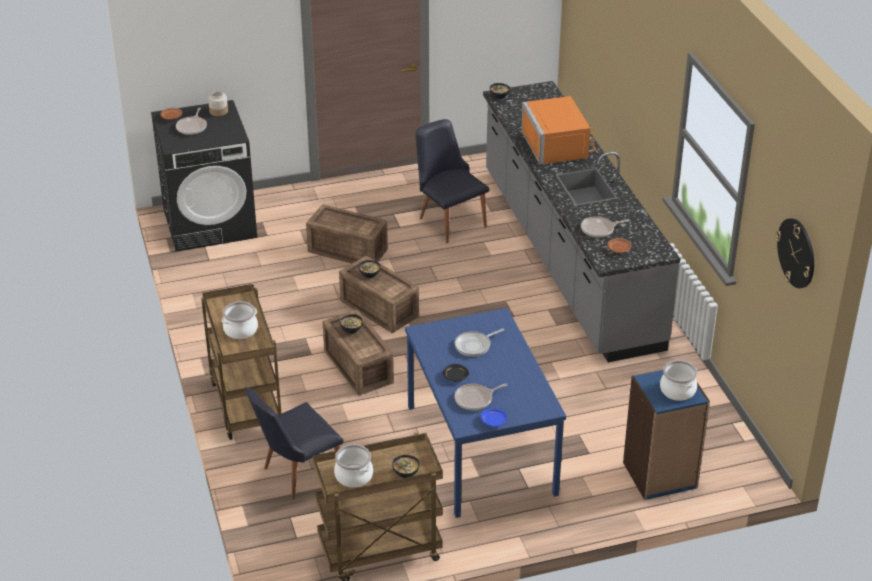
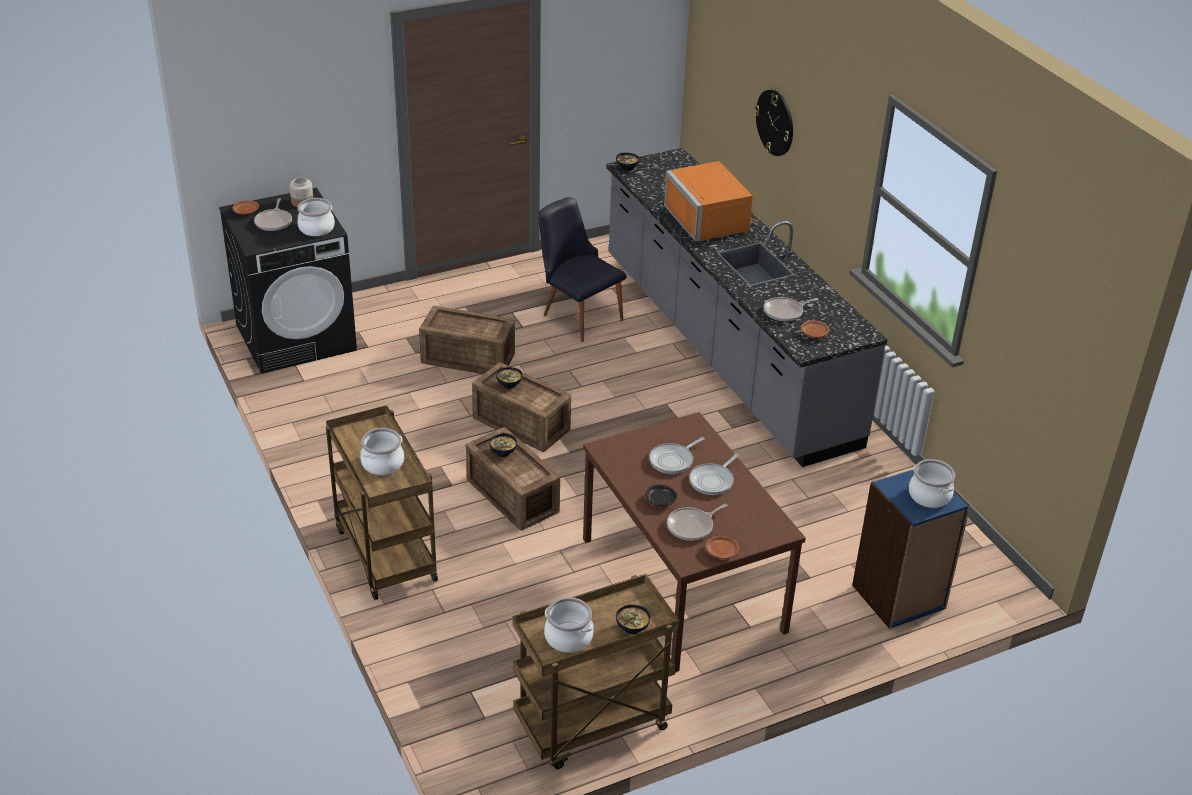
camera: 10 degrees left, 0 degrees up
(225, 135) = (316, 228): none -> cooking pot
(297, 473) = (467, 635): black chair -> none
(482, 450) = (684, 585): blue dining table -> brown dining table
(494, 421) = (722, 552): blue plate -> brown plate
(503, 364) = (713, 480): none -> frying pan
(796, 253) = (1067, 320): wall clock -> wall clock (775, 122)

